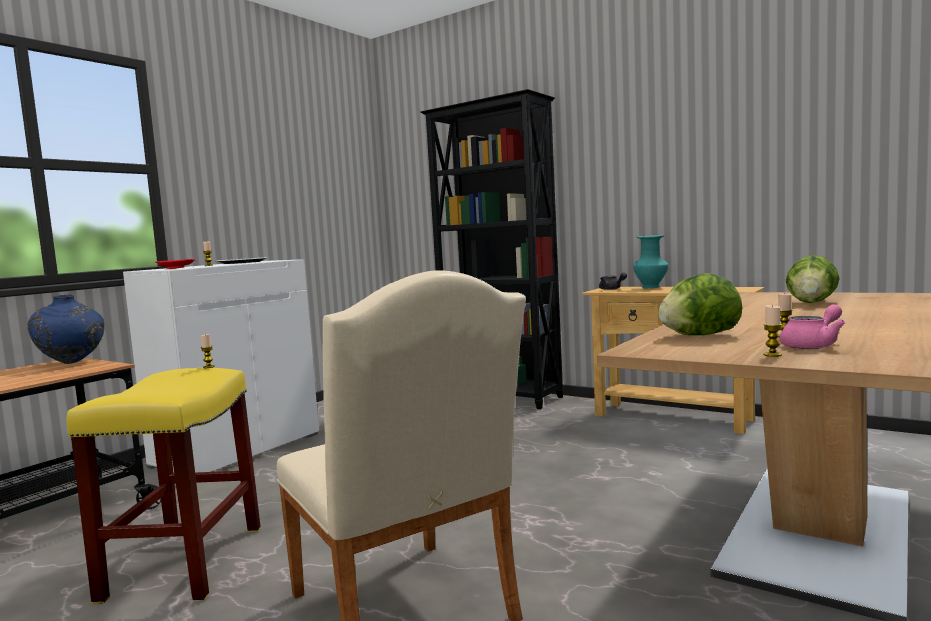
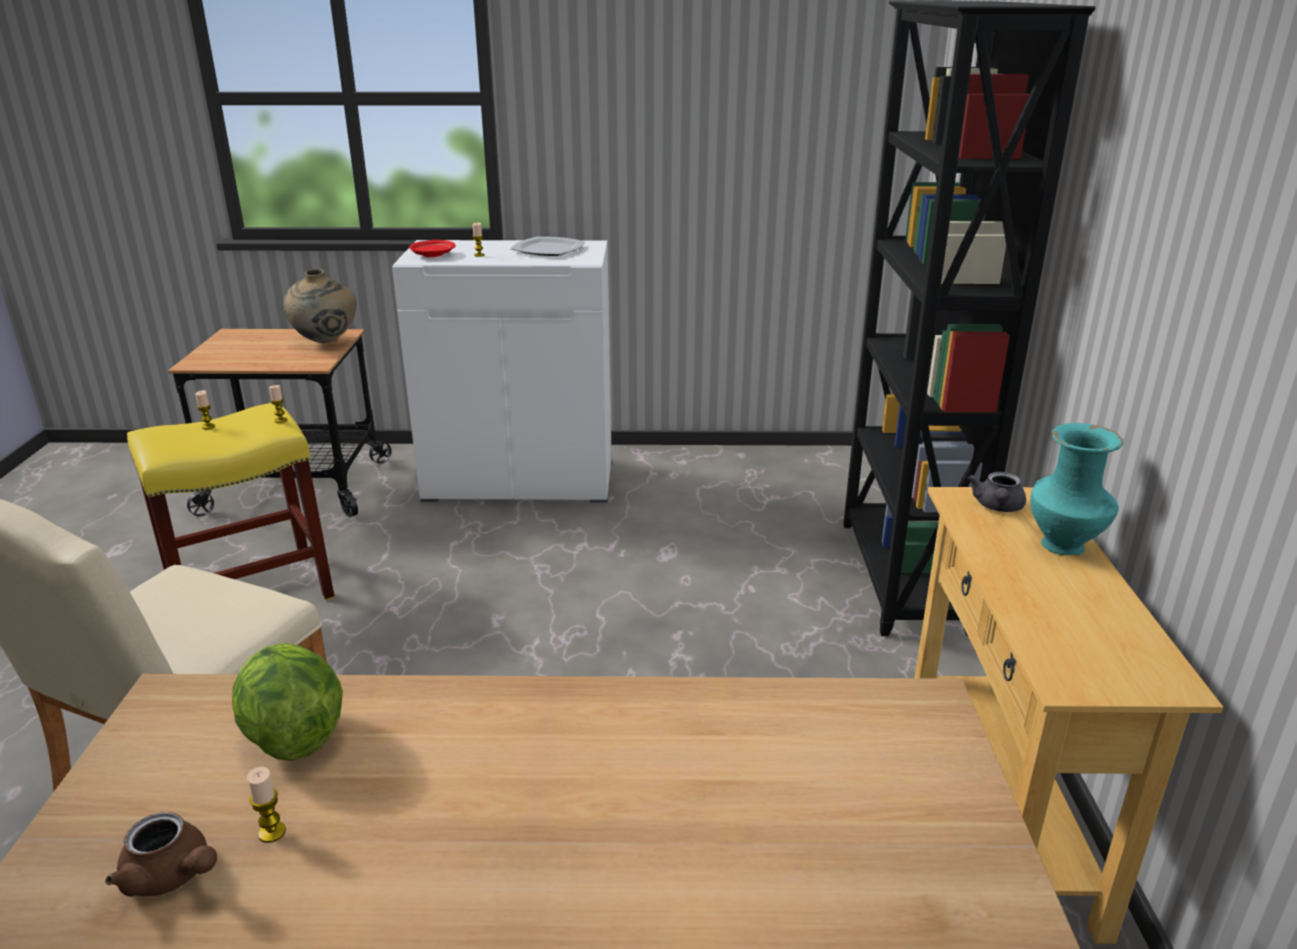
camera: 55 degrees right, 20 degrees up
(72, 363) = (326, 342): blue vase -> beige vase
(772, 355) = (95, 838): candle -> candle (208, 426)
(812, 303) = (773, 825): lettuce -> none
(813, 345) = (172, 876): pink teapot -> brown teapot

